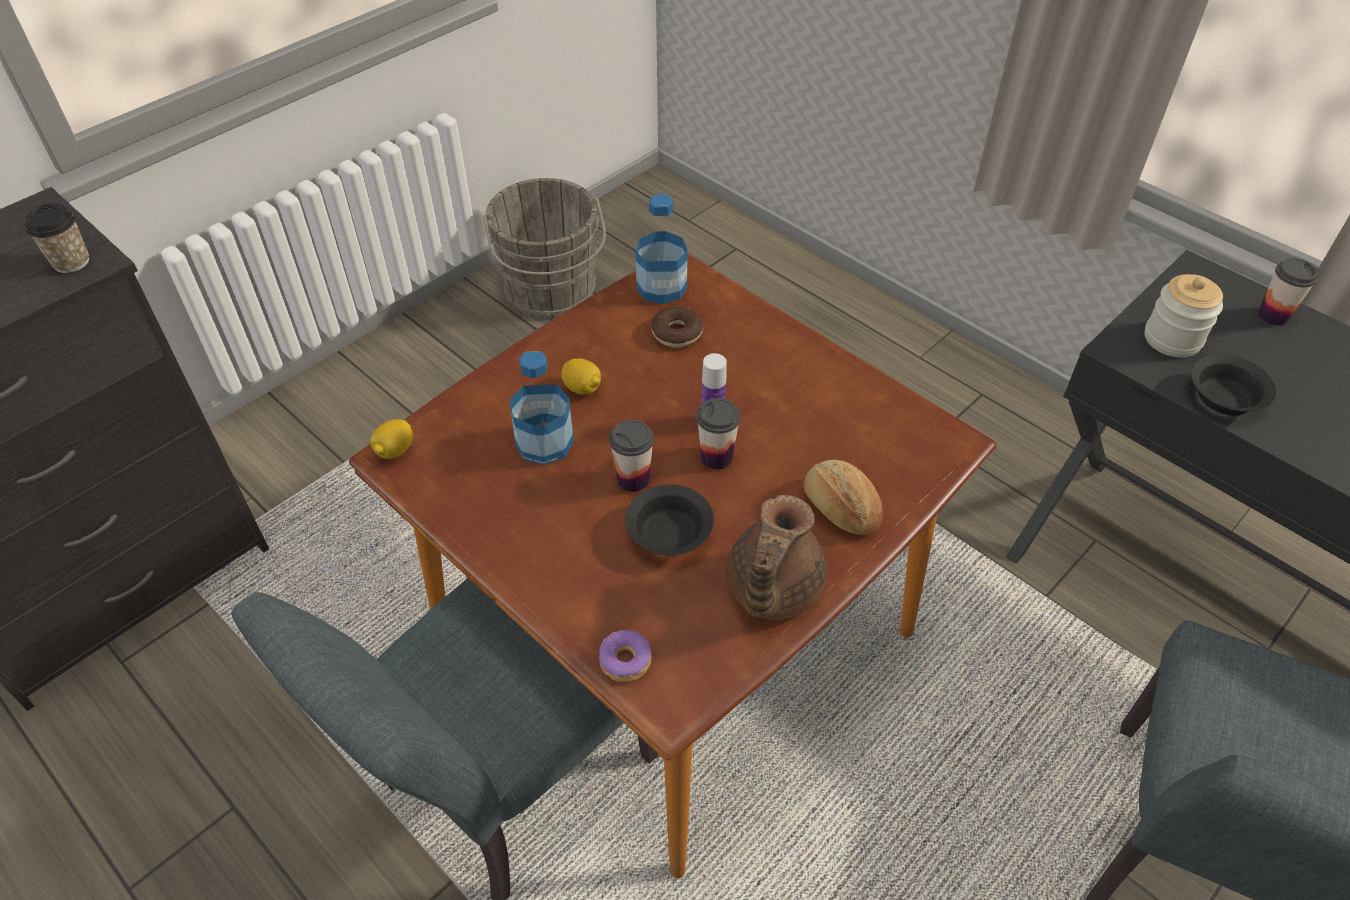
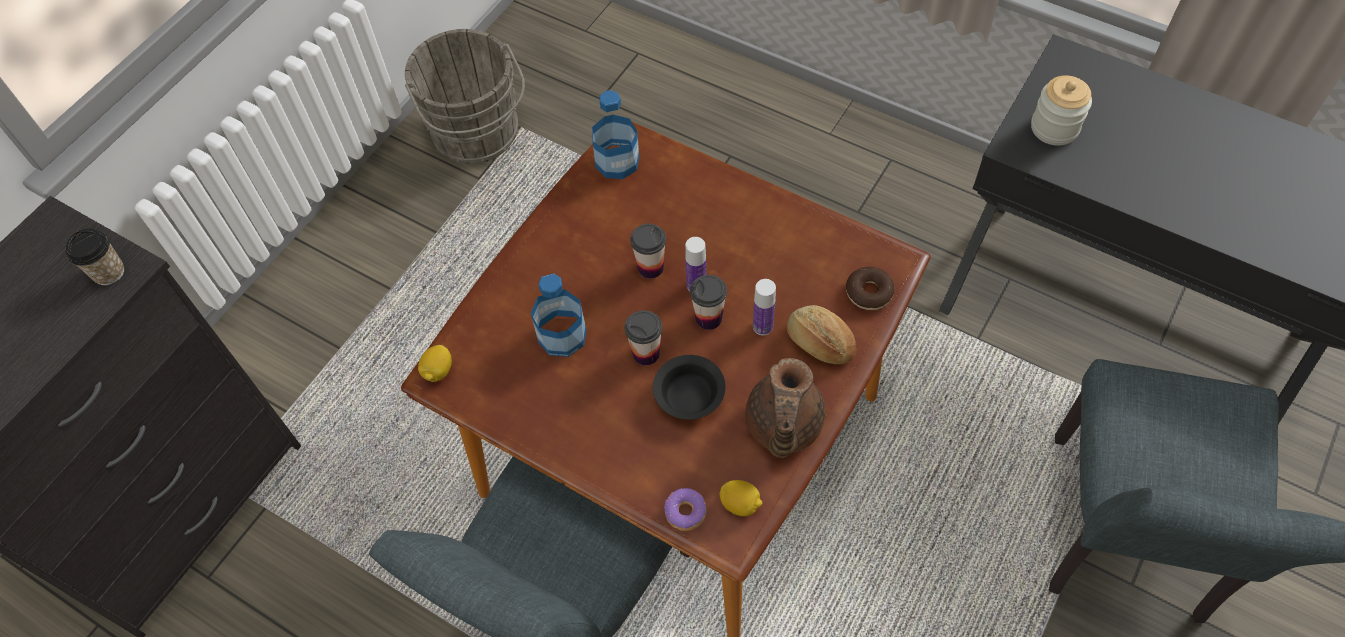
camera: 10 degrees left, 10 degrees up
(582, 388) = (578, 277): lemon -> lemon (740, 504)
(677, 333) = (643, 205): donut -> donut (869, 293)
(777, 478) = (762, 326): none -> bottle
(1225, 397) = (1104, 176): black bowl -> none
(1272, 316) = (1131, 88): cup -> cup (650, 267)

